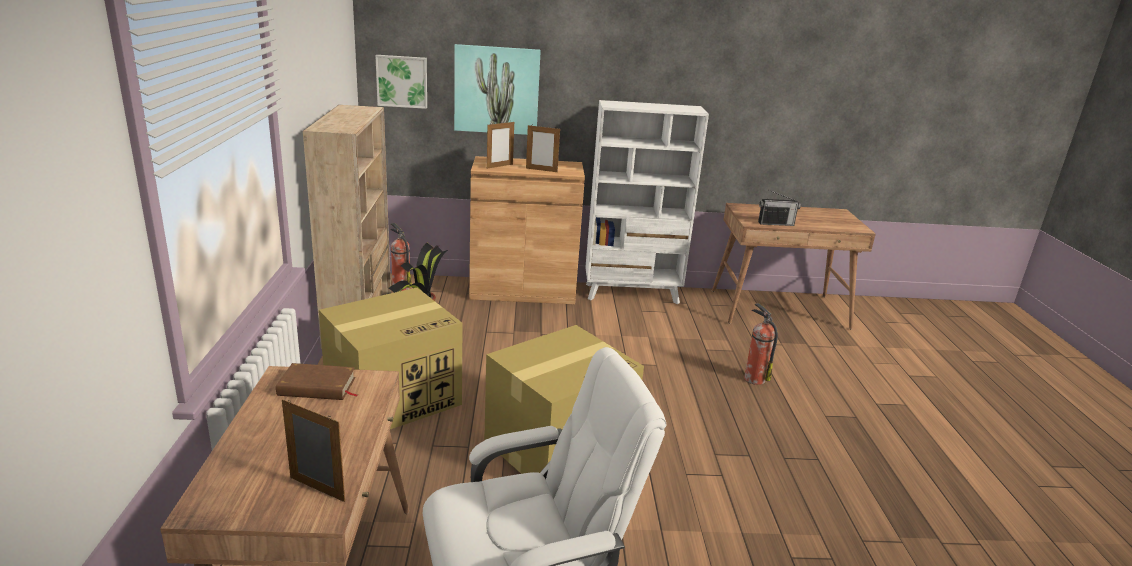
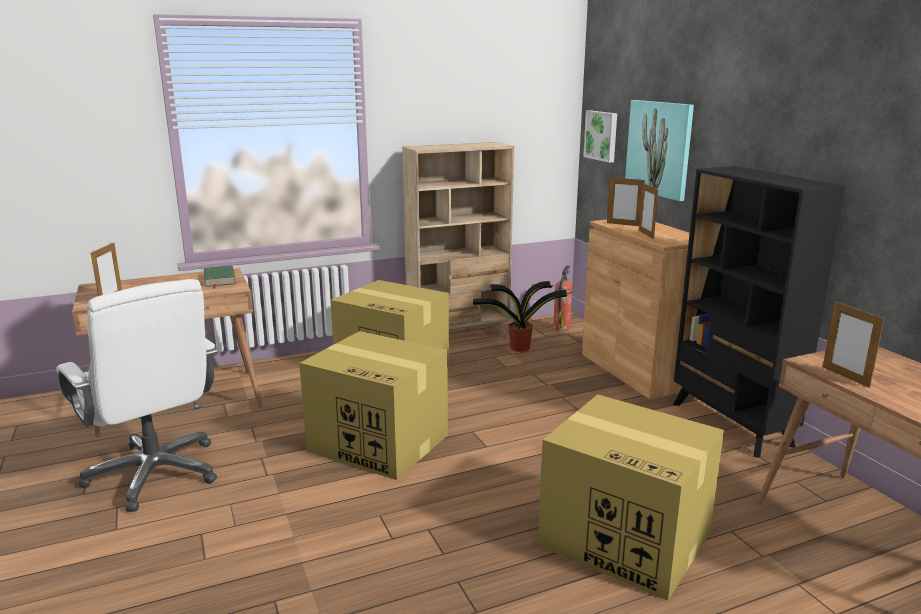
camera: 70 degrees right, 5 degrees down
(317, 387) = (219, 279): brown book -> green book
(632, 294) = (731, 424): white bookcase -> black bookcase
(753, 378) = (627, 539): fire extinguisher -> cardboard box
(775, 223) = (845, 377): radio -> picture frame

